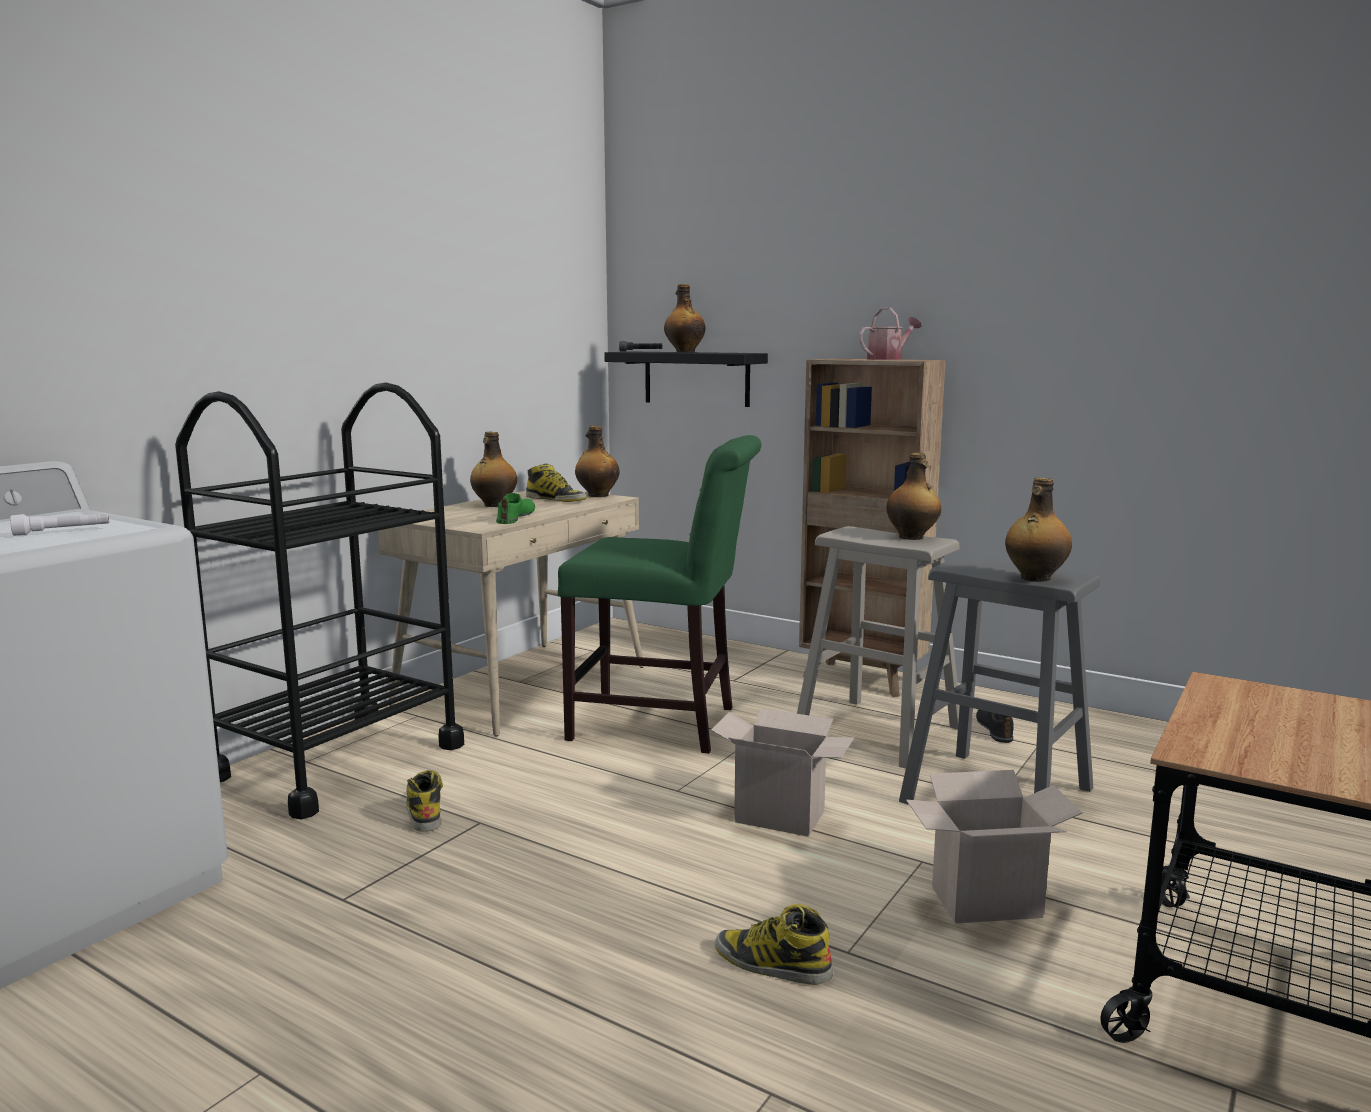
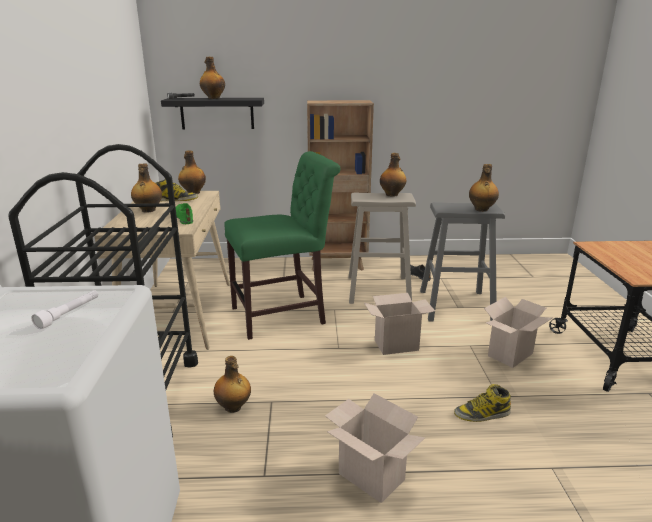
camera: 35 degrees left, 10 degrees up
(424, 812) = (233, 407): boot -> bottle
(461, 961) = (368, 477): none -> cardboard box
(888, 359) = (344, 101): watering can -> none

